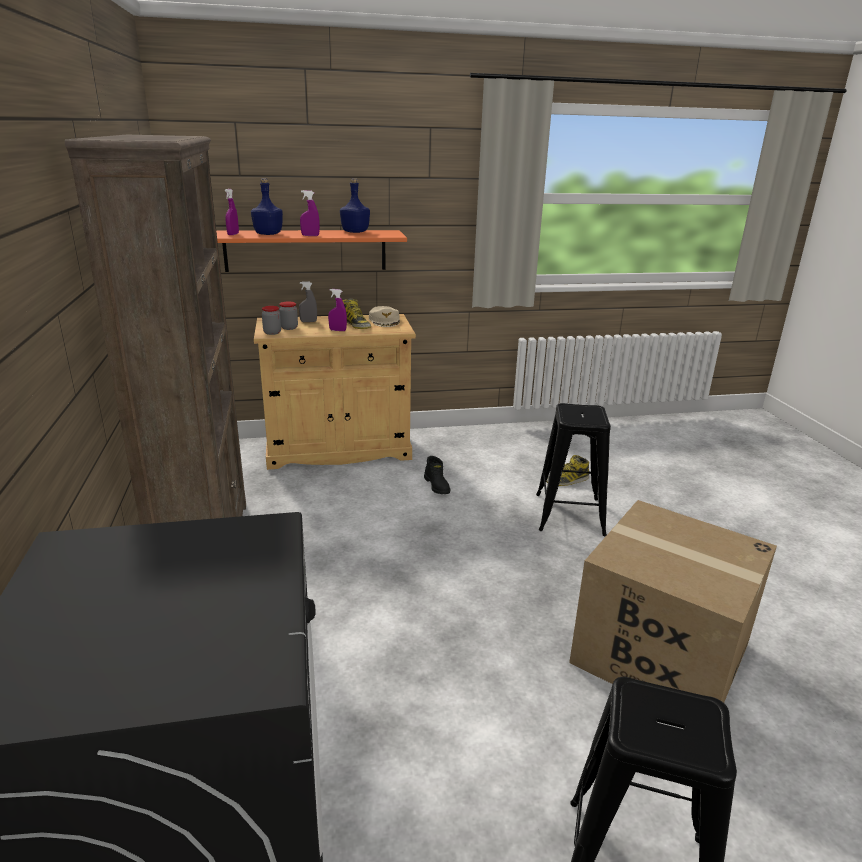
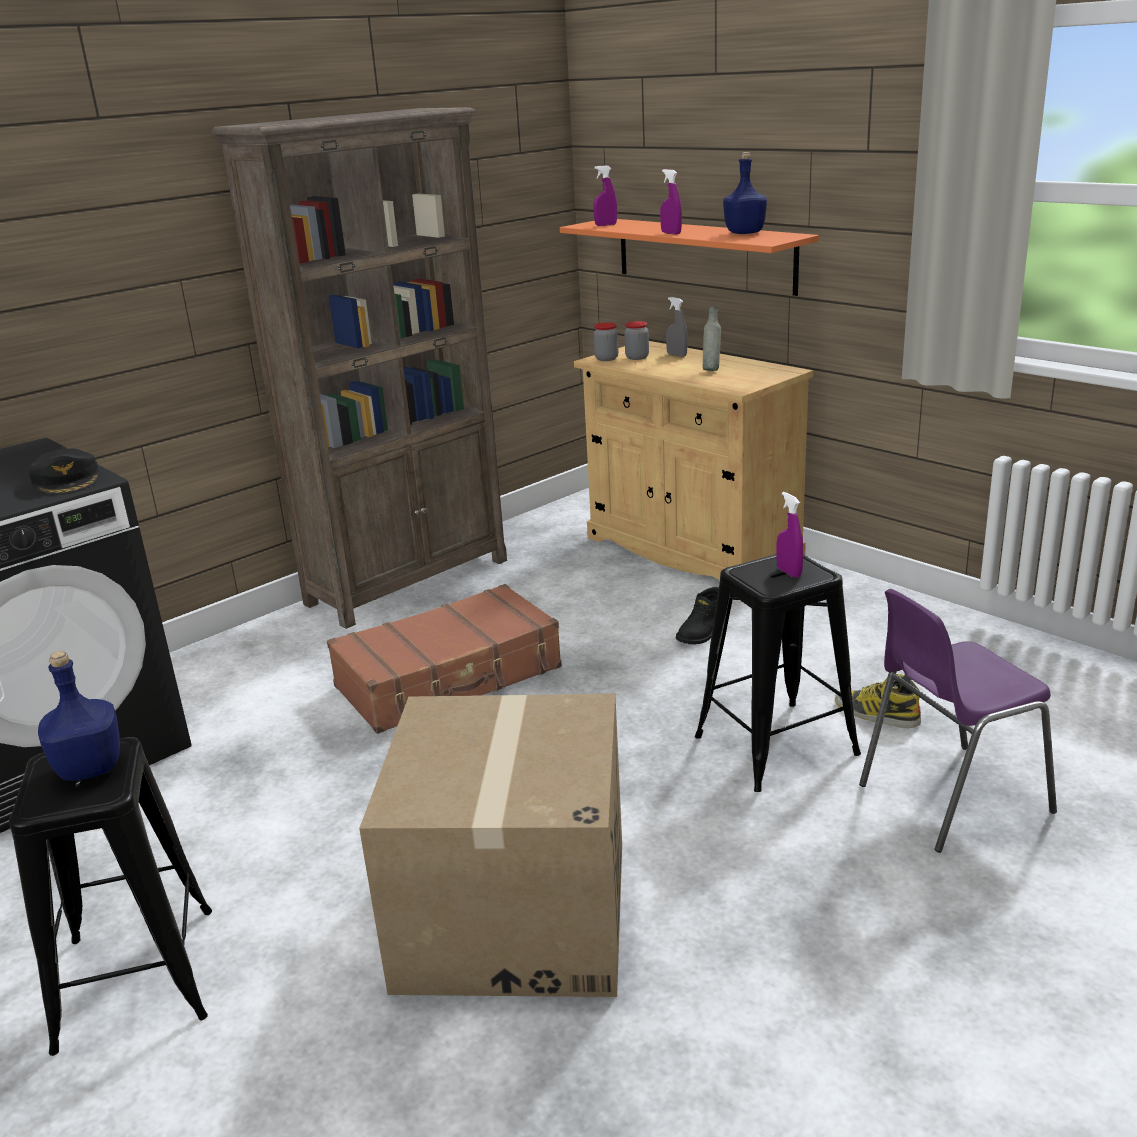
camera: 60 degrees right, 0 degrees up
(245, 540) = (67, 480): none -> black cap
(268, 234) = (640, 227): blue bottle -> blue bottle (92, 767)
(338, 330) = (672, 371): purple spray bottle -> purple spray bottle (789, 572)
(355, 324) = (711, 370): boot -> grey bottle
(376, 584) = (450, 678): none -> brown suitcase
(384, 321) = (758, 373): beige cap -> none
(648, 496) = (949, 798): none -> purple chair

